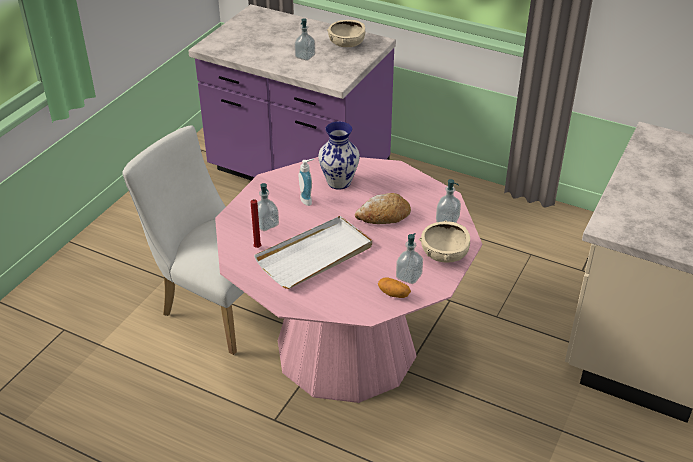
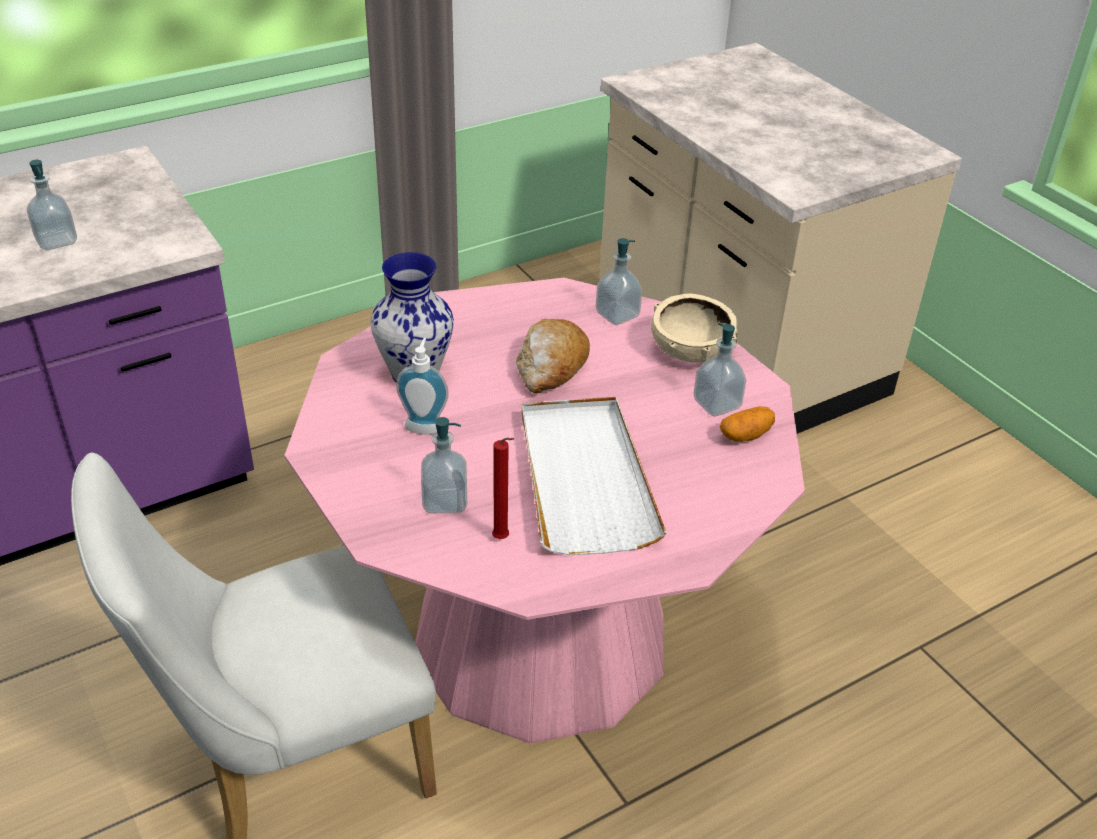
camera: 60 degrees left, 0 degrees up
(347, 43) = (86, 188): beige bowl -> none

